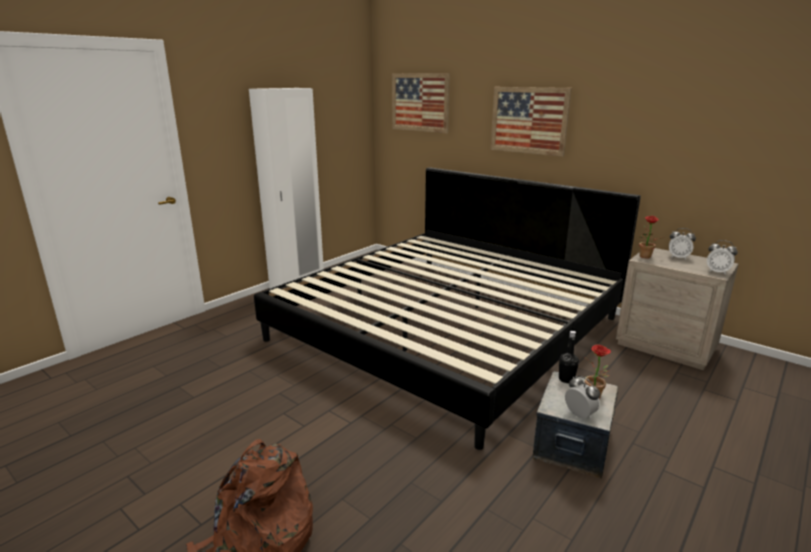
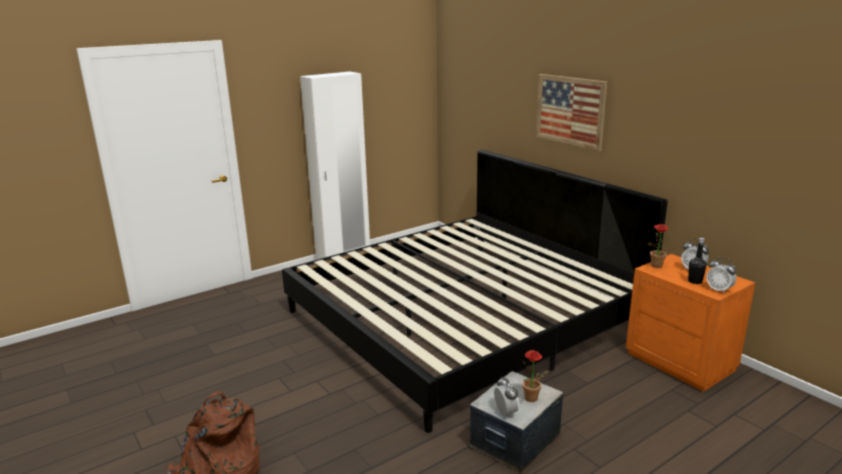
camera: 15 degrees right, 0 degrees up
(420, 102) = (476, 83): picture -> none
(566, 379) = (517, 380): black bottle -> black bottle (695, 281)
(666, 346) = (681, 361): beige nightstand -> orange nightstand

